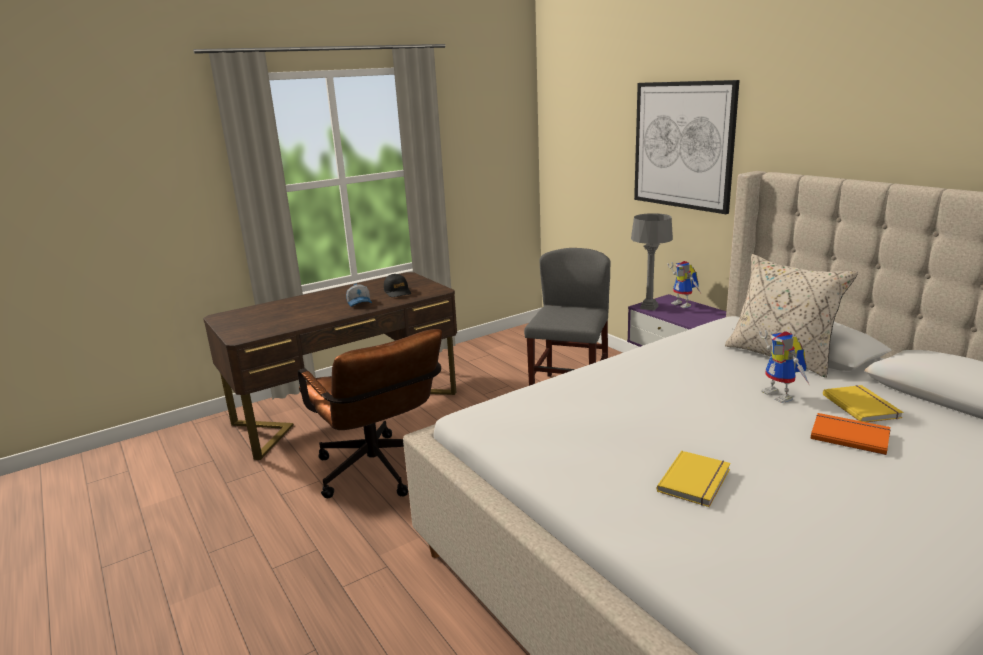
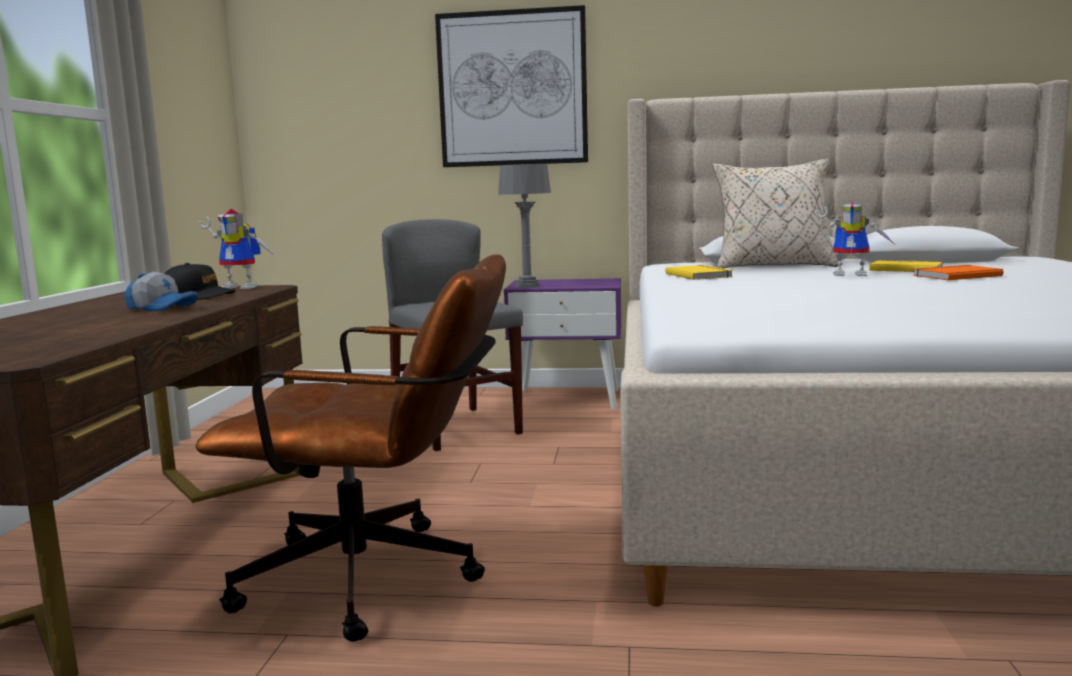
camera: 50 degrees left, 10 degrees down
(684, 305) = (554, 281): toy robot -> toy robot (244, 287)
(696, 481) = (990, 303): yellow book -> yellow book (700, 275)

